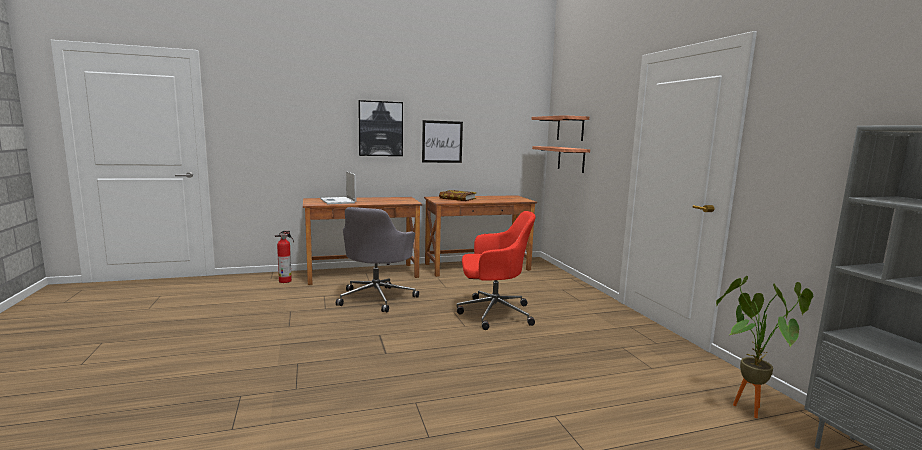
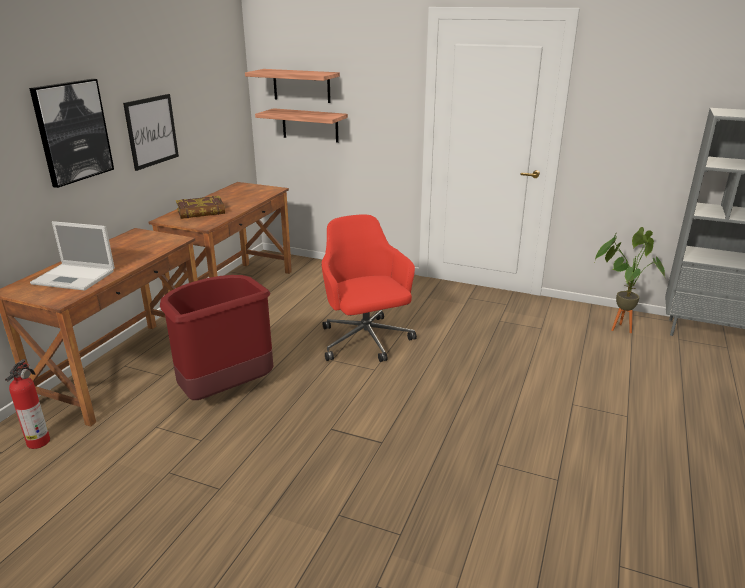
camera: 50 degrees left, 15 degrees up
(377, 297) = (224, 390): grey office chair -> red trash can
(493, 313) = (365, 341): red office chair -> red office chair turned 60 degrees counterclockwise

